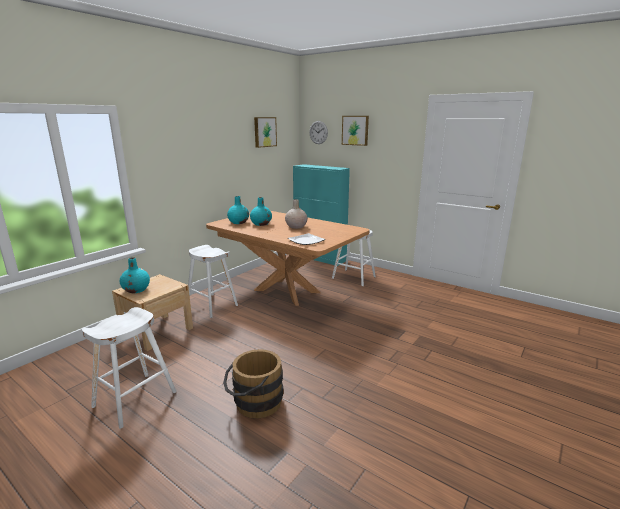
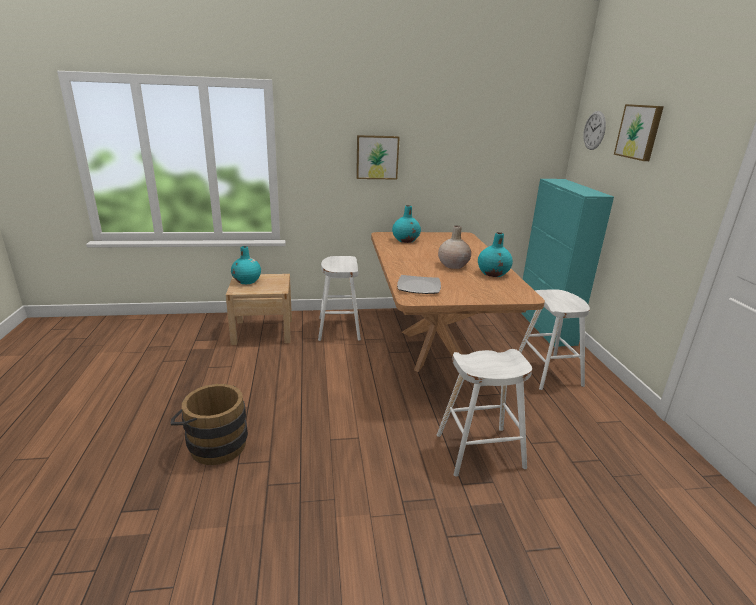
camera: 45 degrees right, 5 degrees up
(135, 399) = (163, 380): white stool -> white stool (480, 451)
(261, 224) = (423, 249): turquoise vase -> turquoise vase (493, 273)
(264, 132) = (497, 122): picture -> picture (377, 157)

